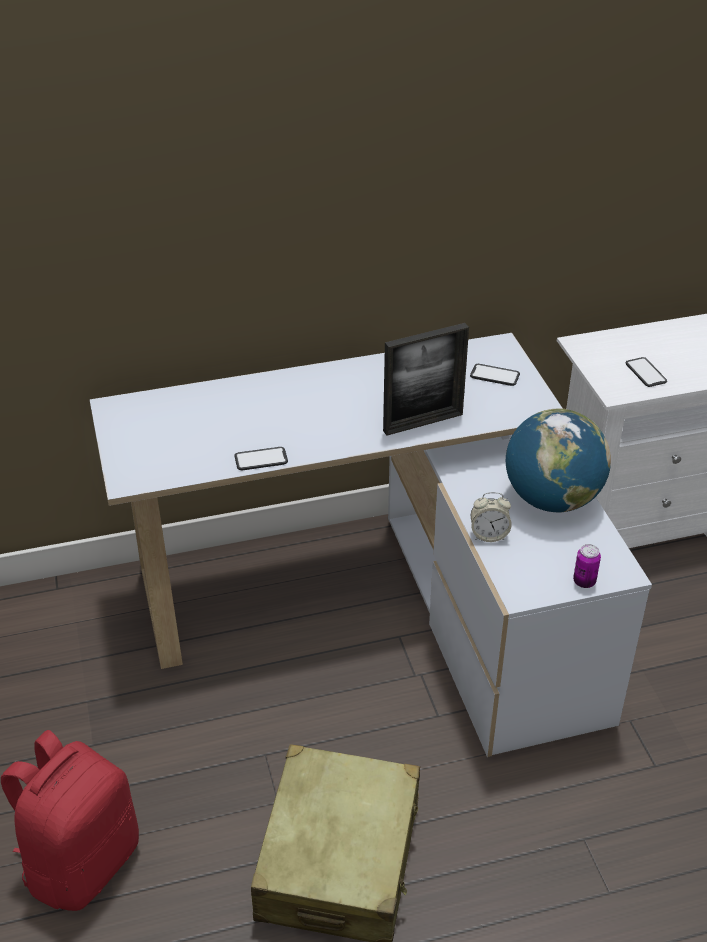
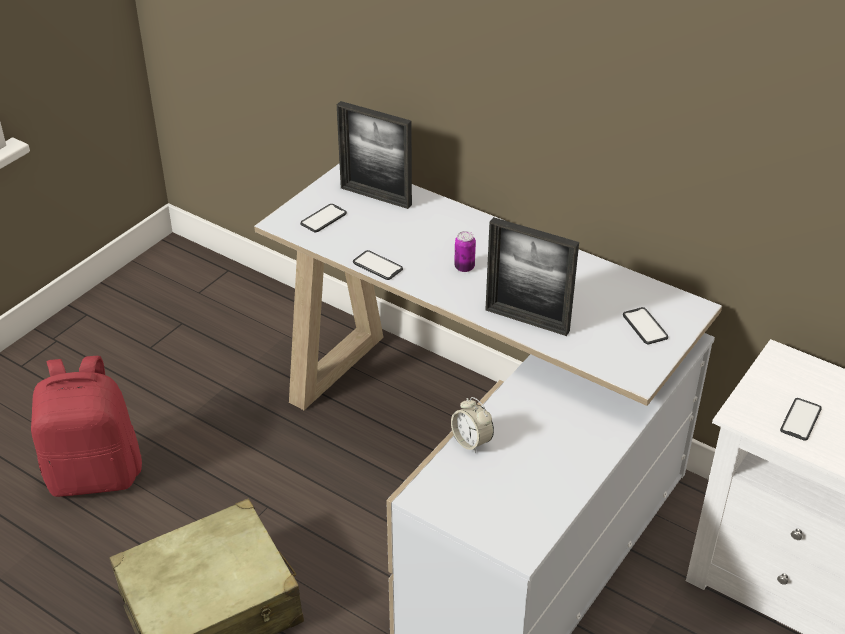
camera: 50 degrees right, 0 degrees up
(157, 455) = (323, 219): none -> phone
(168, 412) = (376, 196): none -> picture frame
(552, 499) = (563, 456): globe -> none
(584, 582) = (481, 529): can -> can (464, 267)

